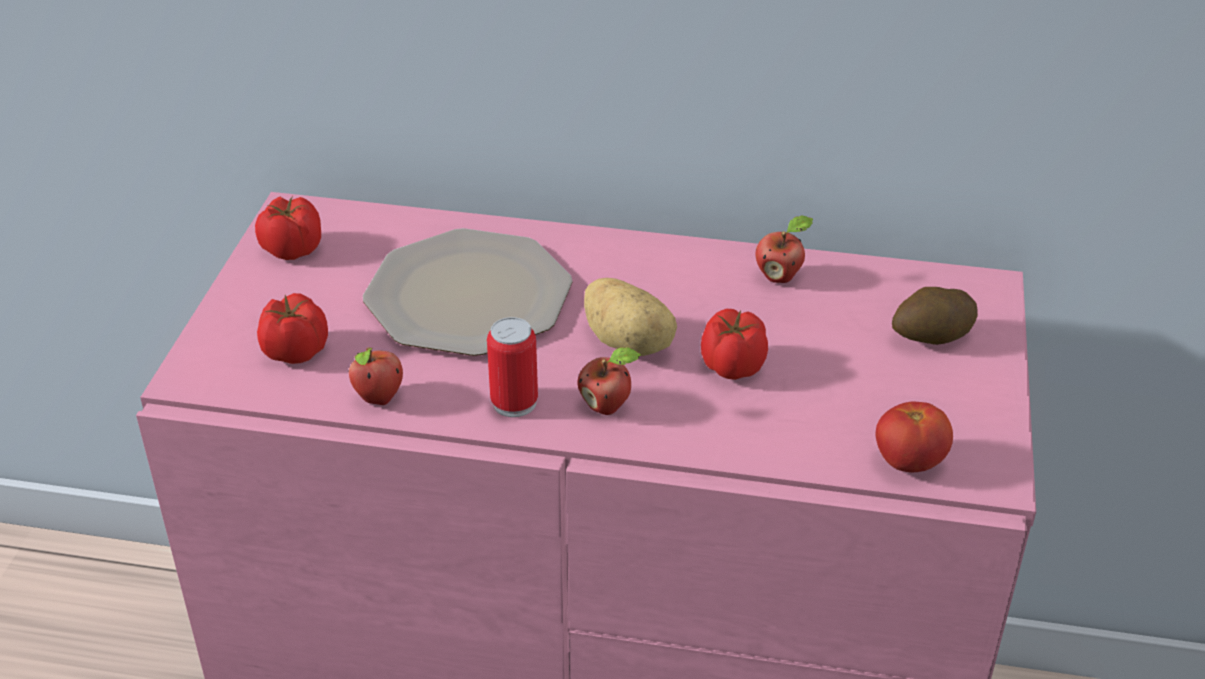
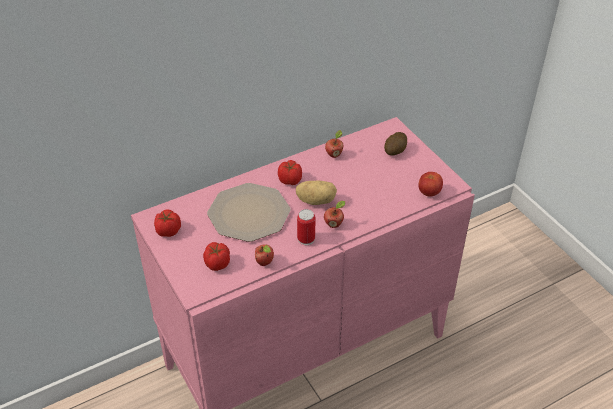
camera: 40 degrees left, 5 degrees up
(732, 367) = (353, 191): tomato -> tomato (290, 180)

